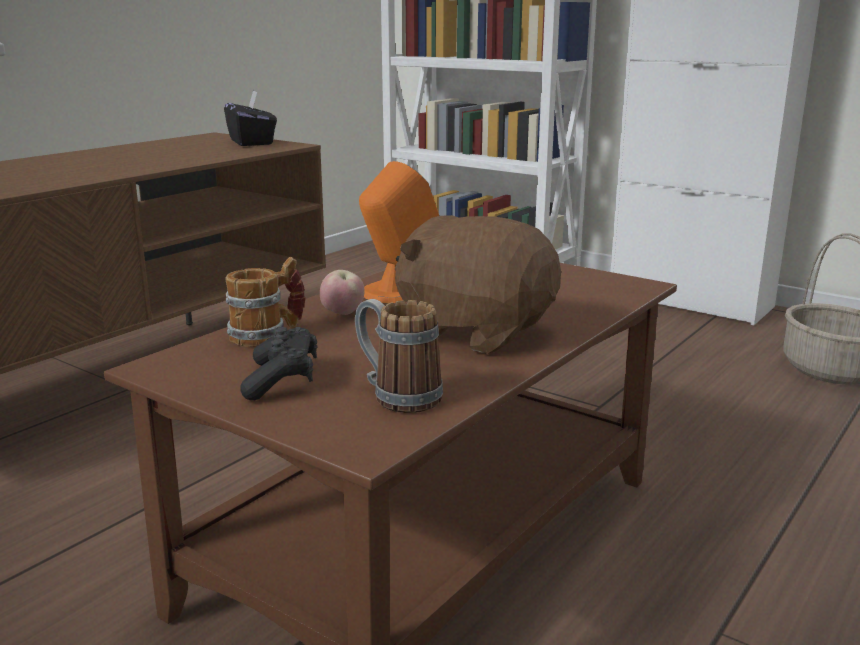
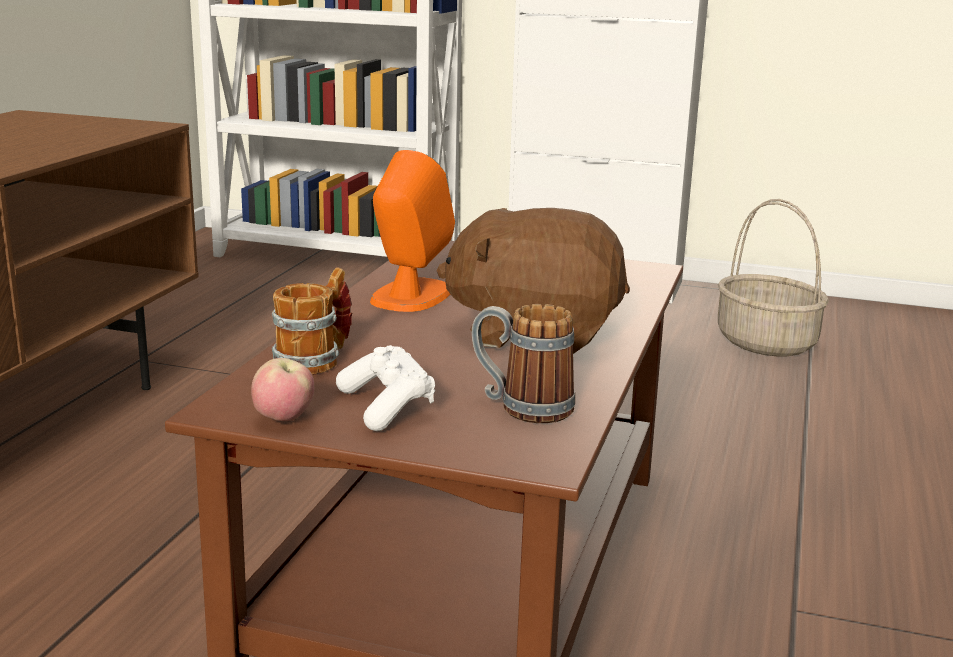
camera: 20 degrees left, 0 degrees up
(252, 142) = (94, 123): black tissue box -> none
(282, 380) = (386, 407): black game controller -> white game controller
(342, 314) = (375, 328): apple -> apple (283, 419)

